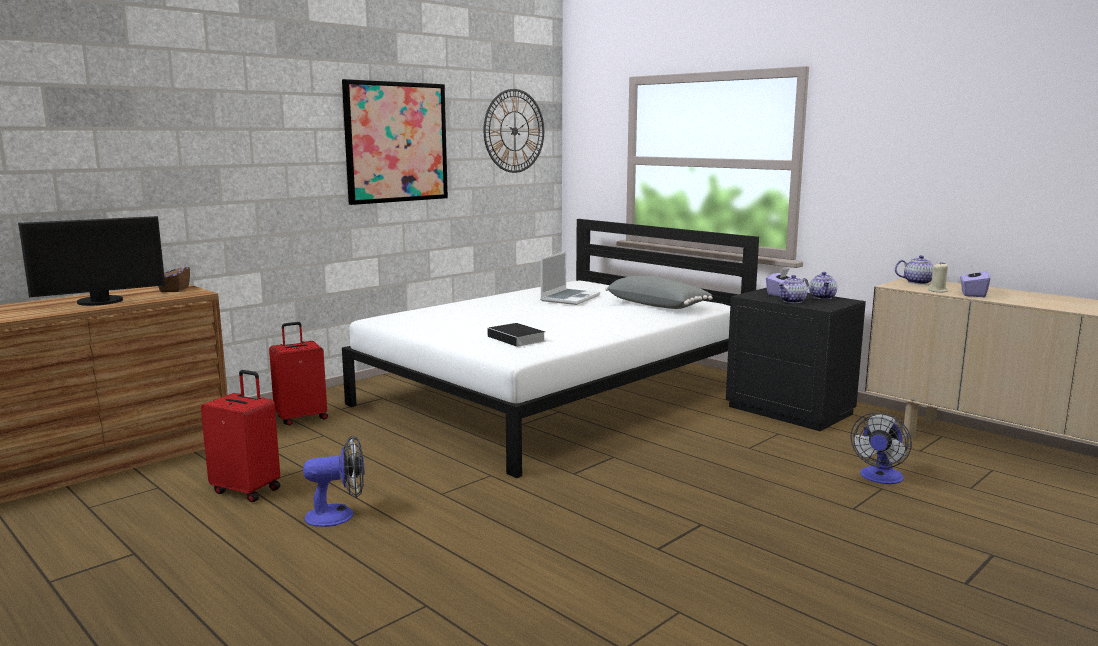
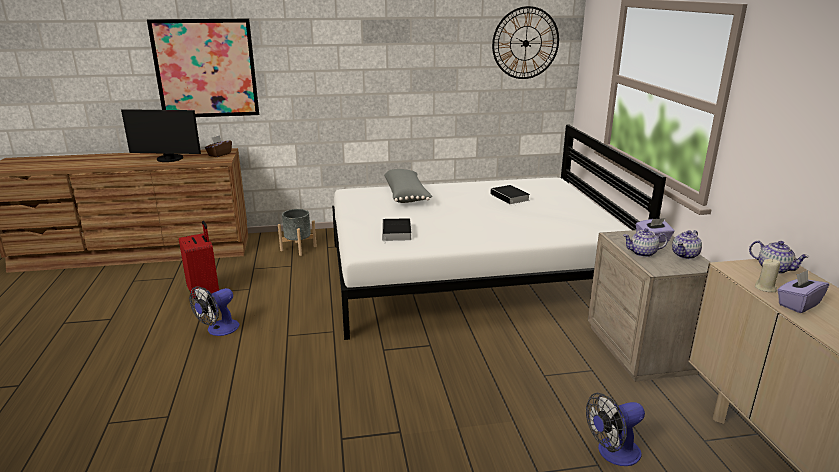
camera: 35 degrees right, 10 degrees up
(301, 418) = (298, 248): red suitcase -> grey planter
(338, 515) = (218, 330): fan -> fan turned 105 degrees clockwise
(396, 142) = (406, 54): picture -> picture (206, 68)
(569, 298) = (510, 197): laptop -> book
(657, 305) = (563, 221): grey pillow -> grey pillow (406, 195)
(790, 410) = (641, 349): black nightstand -> beige nightstand

